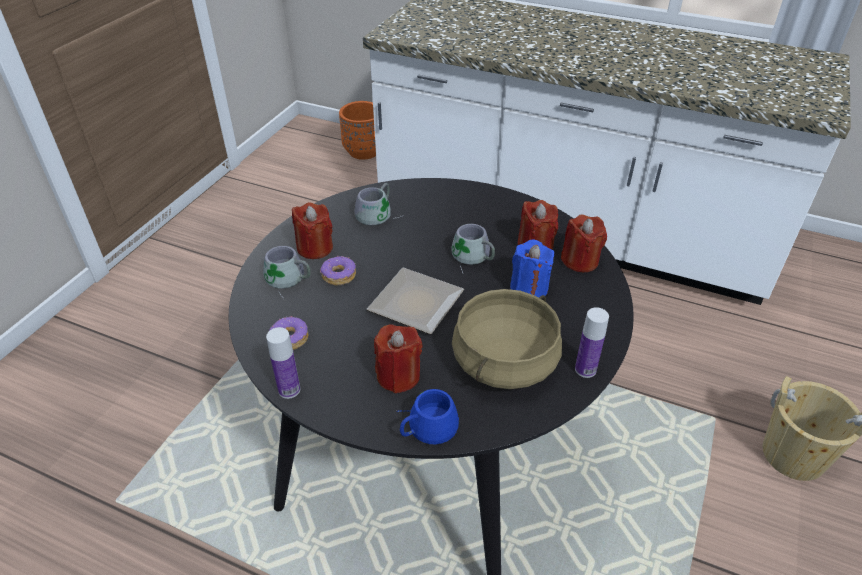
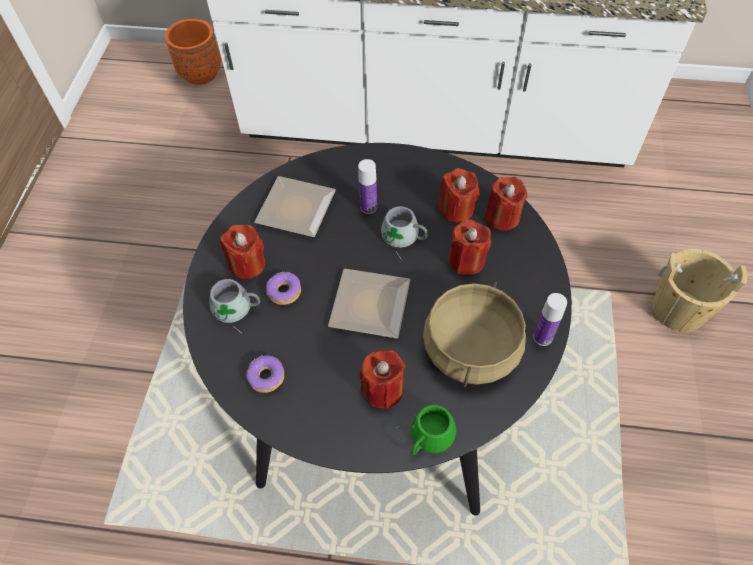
camera: 15 degrees left, 15 degrees up
(289, 390) = (289, 433): bottle -> bottle (368, 207)
(379, 214) = (295, 207): grey mug -> plate
(424, 425) = (424, 434): blue mug -> green mug
(529, 288) = (466, 260): blue candle -> red candle

